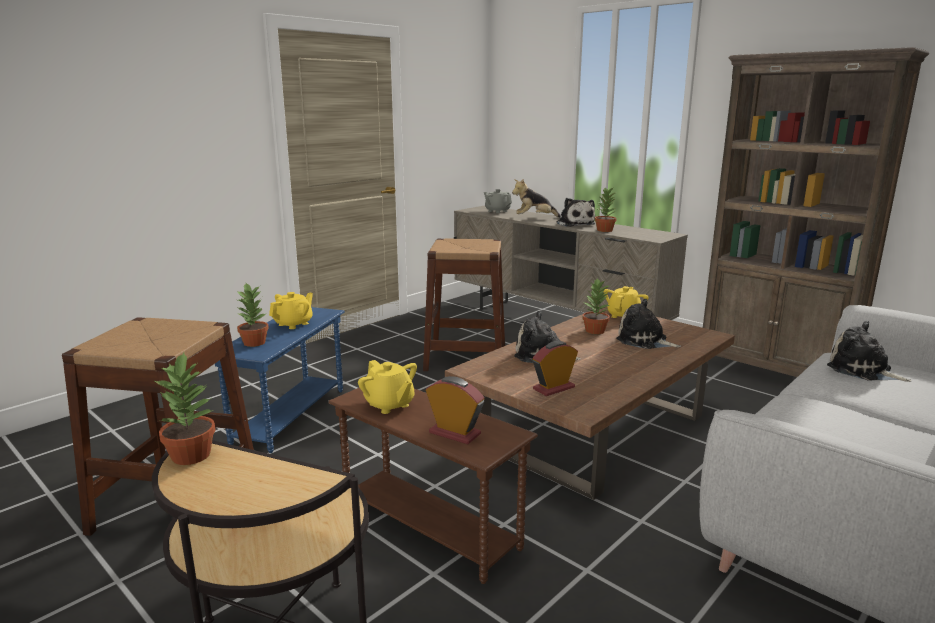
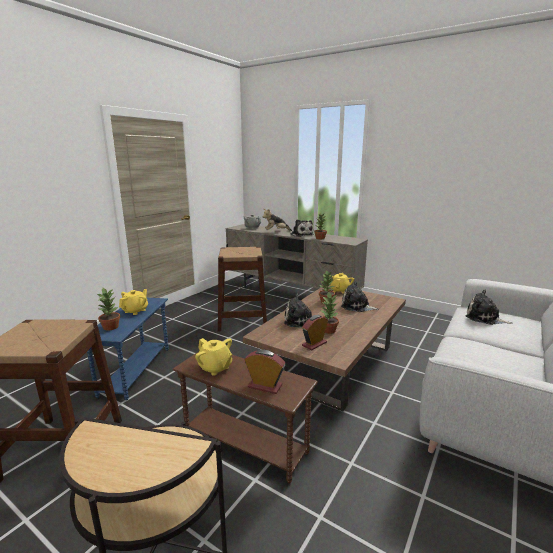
camera: 10 degrees left, 0 degrees up
(192, 455) = (89, 436): potted plant -> potted plant (328, 330)
(775, 372) = (420, 316): brown bookcase -> none

